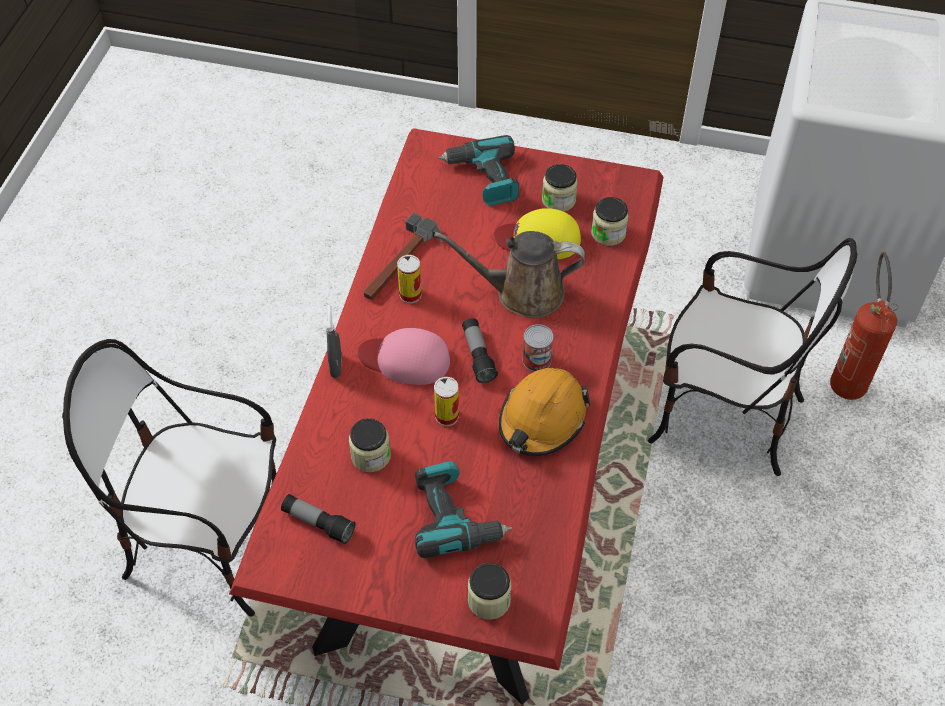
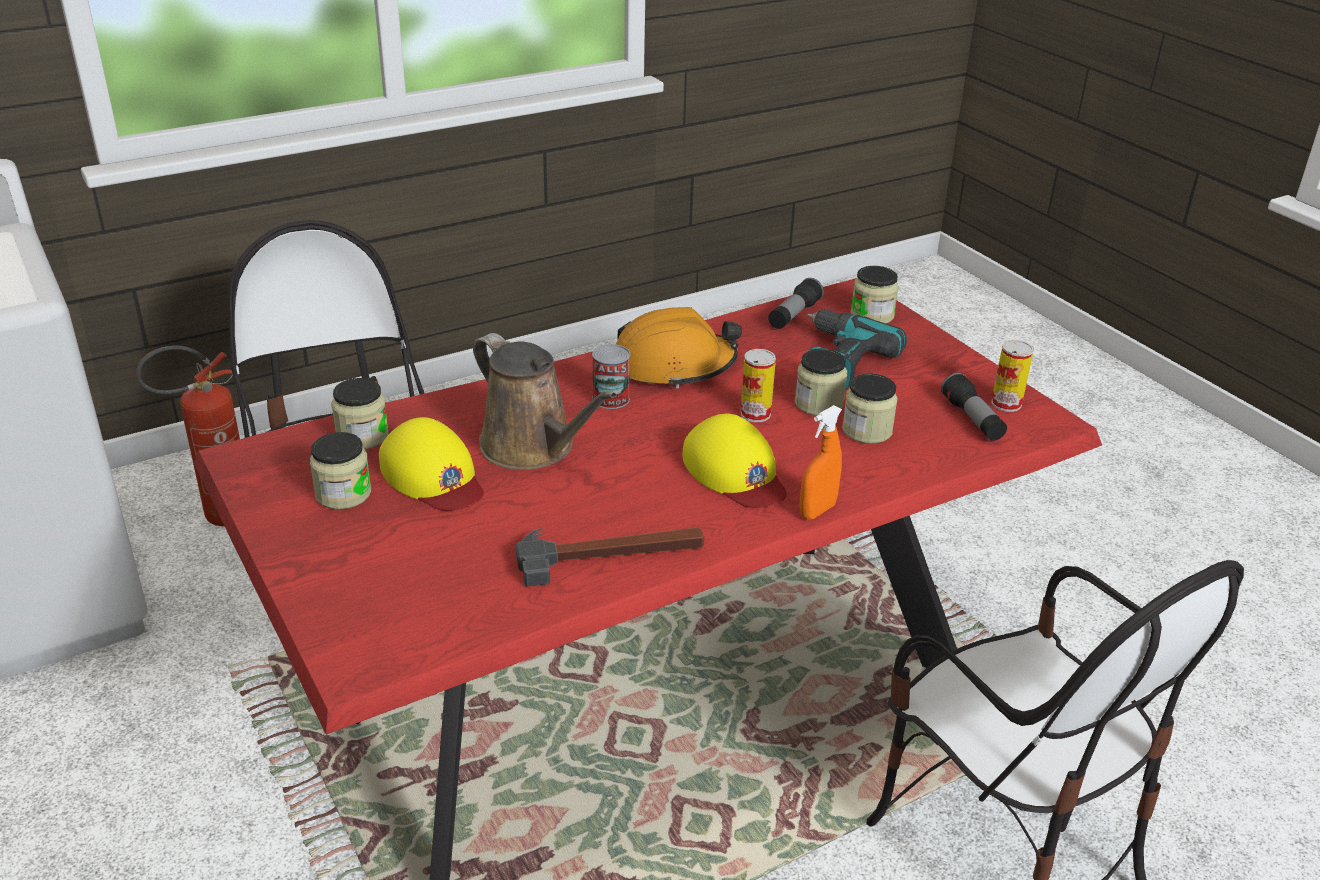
camera: 135 degrees left, 20 degrees down
(336, 366) = (817, 511): grey spray bottle -> orange spray bottle
(405, 359) = (735, 472): pink cap -> yellow cap
(410, 294) = (647, 519): can -> can (1006, 403)
(422, 457) = (818, 404): none -> jar
(478, 356) = (659, 432): flashlight -> flashlight (793, 315)
(484, 179) = (370, 571): power drill -> none

